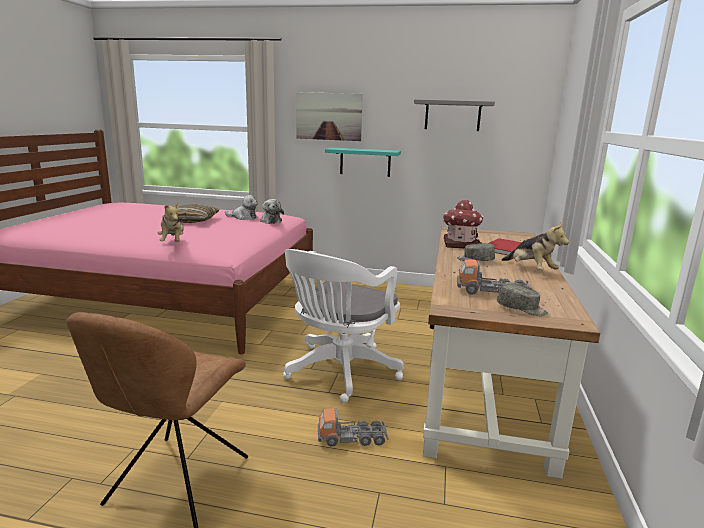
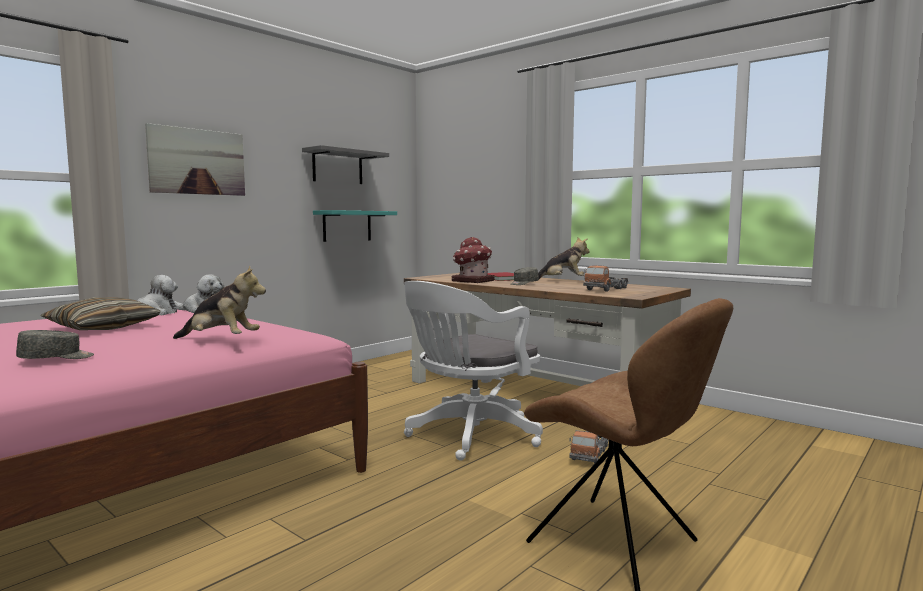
camera: 60 degrees left, 10 degrees down
(339, 373) = (469, 436): white office chair -> white office chair turned 75 degrees clockwise
(365, 162) = (251, 223): turquoise shelf -> turquoise shelf (347, 226)
(521, 309) = (644, 290): grey cap -> grey cap (56, 358)

